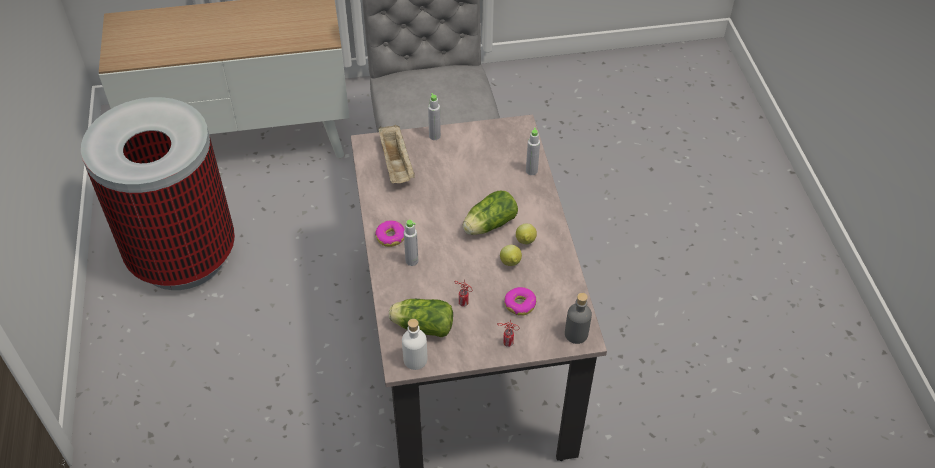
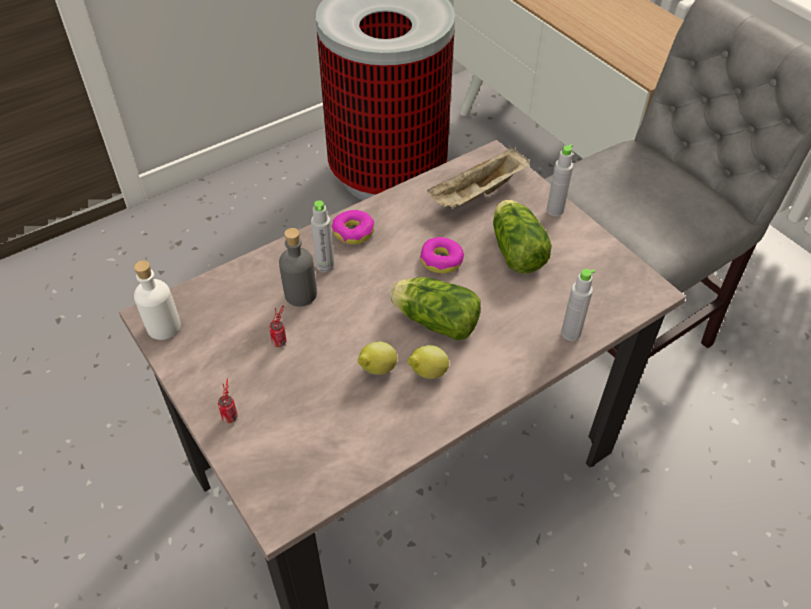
camera: 65 degrees right, 0 degrees up
(421, 326) = (221, 313): lettuce -> lettuce (515, 248)
(520, 304) = (307, 407): donut -> donut (441, 260)
(576, 334) = (281, 499): grey bottle -> grey bottle (300, 294)

